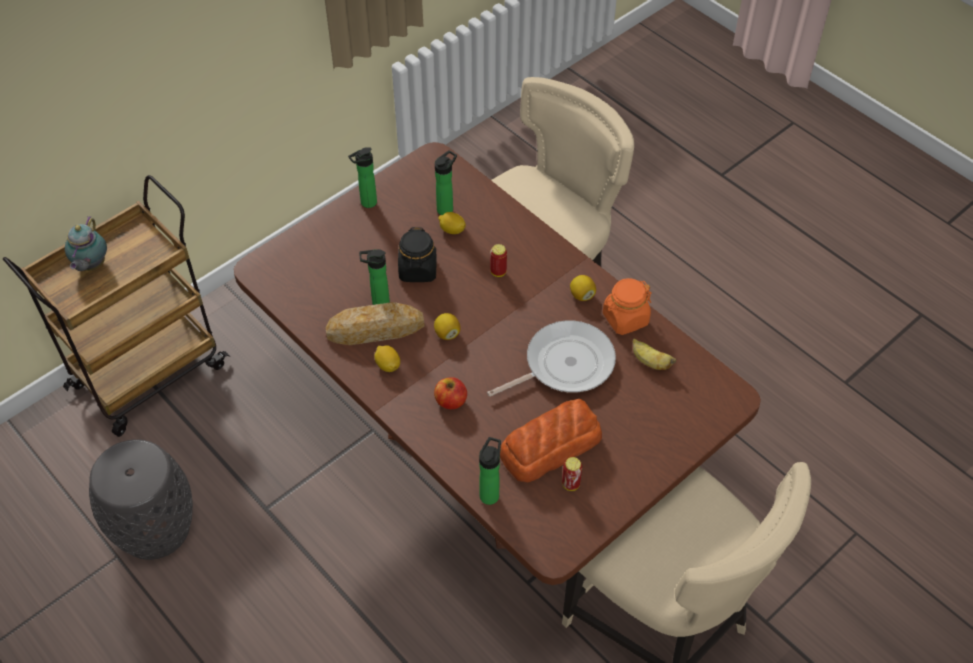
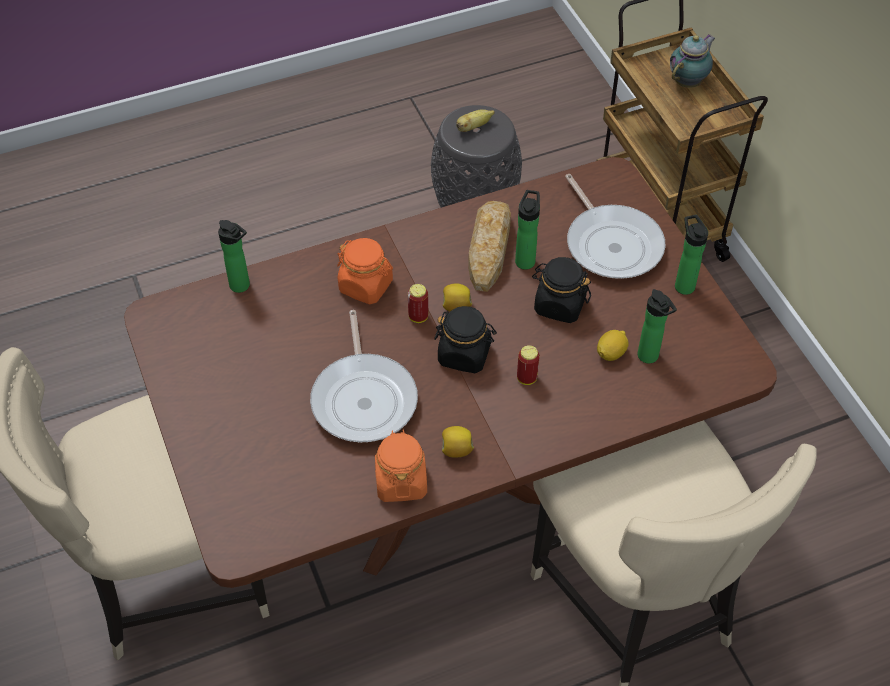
camera: 110 degrees right, 0 degrees up
(91, 266) = (688, 82): teapot -> teapot turned 105 degrees clockwise
(339, 253) = (611, 243): none -> frying pan
(388, 365) = (436, 248): lemon -> none
(451, 401) = (366, 286): apple -> orange jar
(493, 314) = (464, 354): none -> black jar
(549, 446) = (268, 350): bread -> none
(570, 484) = (215, 353): can -> can (418, 317)
(650, 362) = (327, 482): banana -> banana (473, 127)

